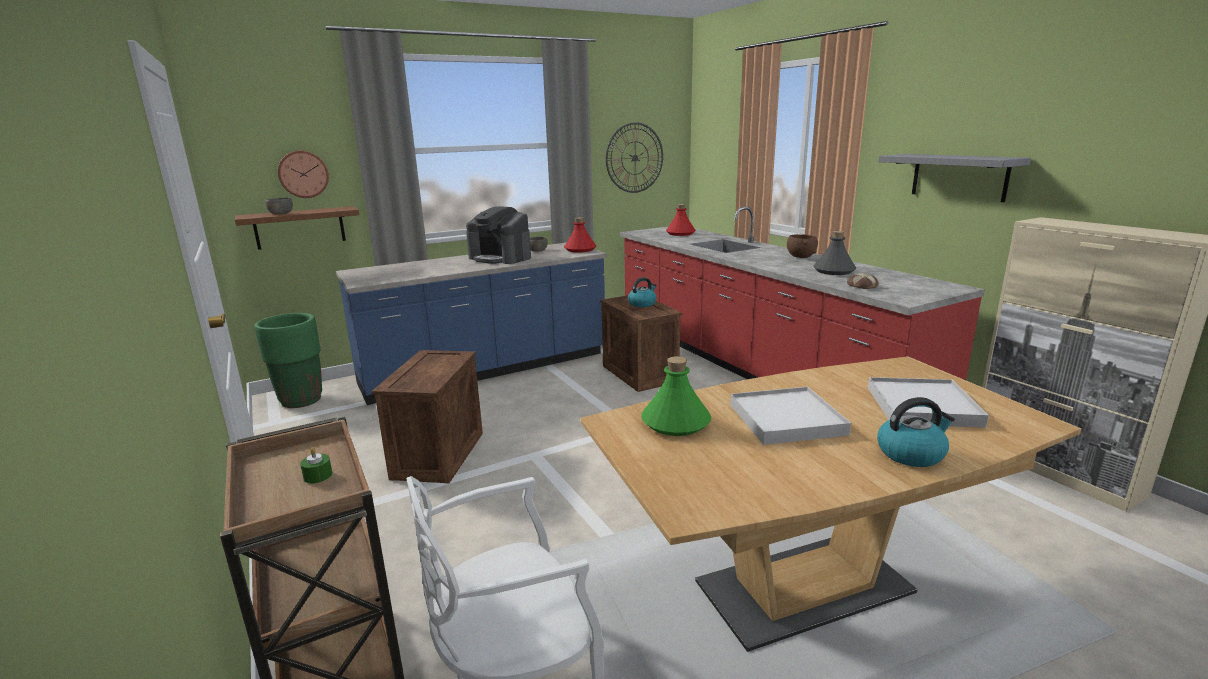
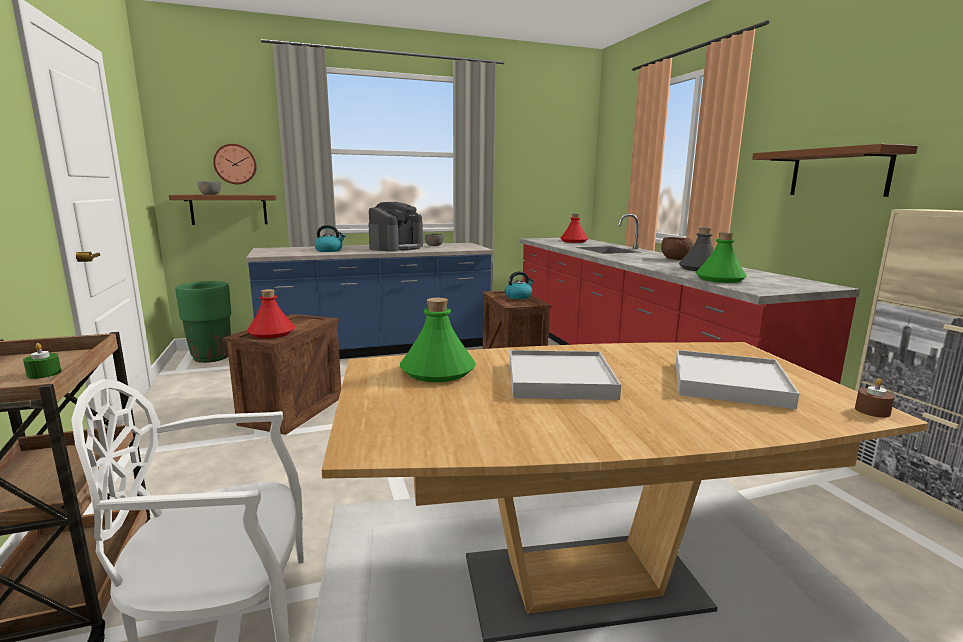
camera: 10 degrees right, 5 degrees down
(500, 258) = (396, 248): coffee machine -> coffee machine turned 105 degrees counterclockwise
(580, 249) = (472, 247): red bottle -> red bottle (272, 333)
(634, 158) = (539, 172): wall clock -> none
(861, 286) = (720, 279): bread -> green bottle
(911, 453) = (682, 423): kettle -> kettle (329, 250)
(959, 176) = (839, 173): grey shelf -> brown shelf
(1039, 422) = (872, 411): none -> brown candle

